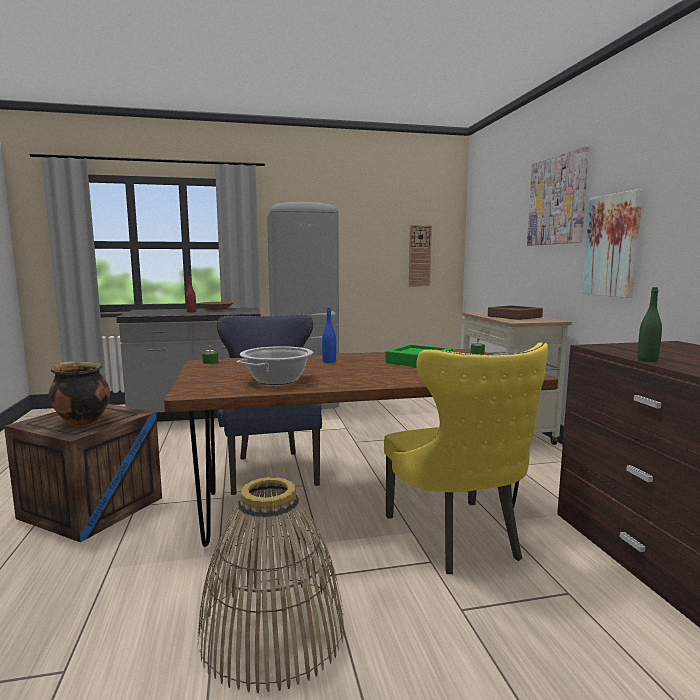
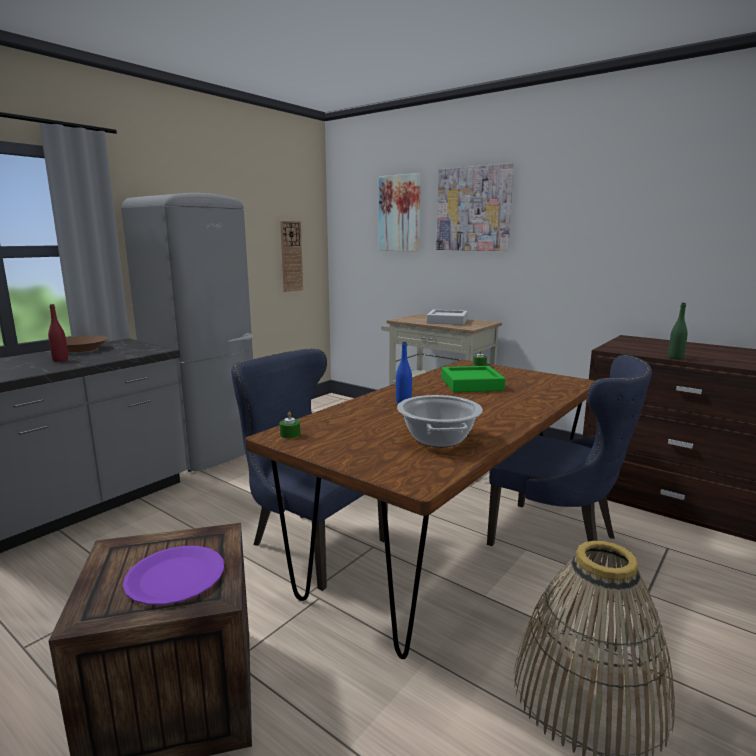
camera: 40 degrees left, 5 degrees up
(81, 422) = (175, 577): cooking pot -> purple plate
(457, 537) = (558, 539): yellow chair -> blue chair
(514, 316) = (447, 321): brown tray -> grey tray
(612, 245) = (546, 256): picture -> picture (400, 213)

